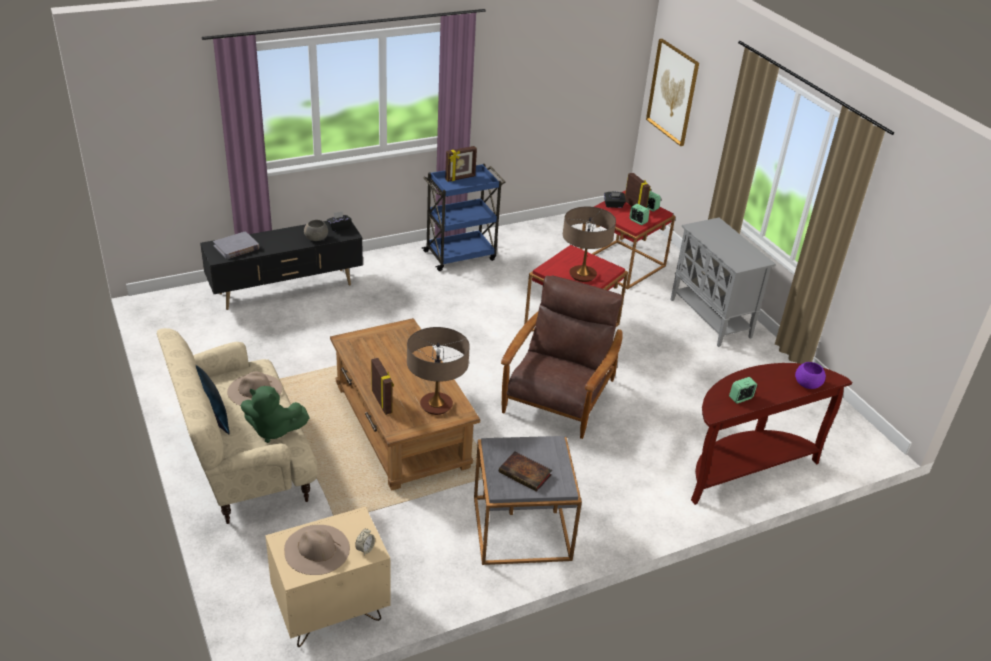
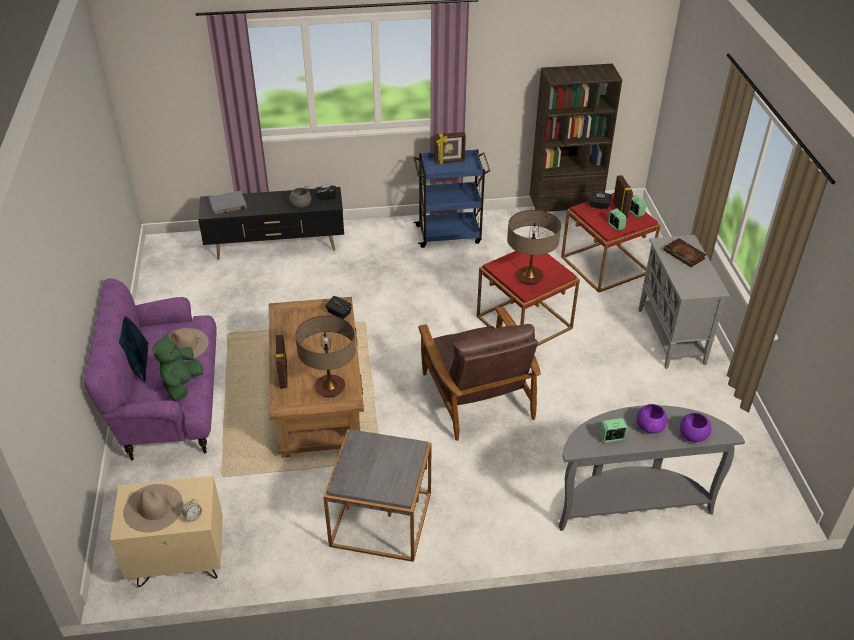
camera: 20 degrees right, 5 degrees up
(243, 461) = (170, 404): beige sofa -> purple sofa
(273, 430) = (182, 385): green plush toy -> green plush toy turned 75 degrees clockwise
(409, 335) = (339, 313): none -> black tissue box
(526, 474) = (372, 473): book -> book (685, 255)
(558, 397) = (476, 394): brown armchair -> brown armchair turned 120 degrees clockwise
(562, 224) = (564, 214): none -> brown bookcase
(673, 92) = (682, 95): picture -> none
(744, 468) = (630, 503): brown console table -> grey console table
(768, 383) = (650, 426): none -> purple bowl

